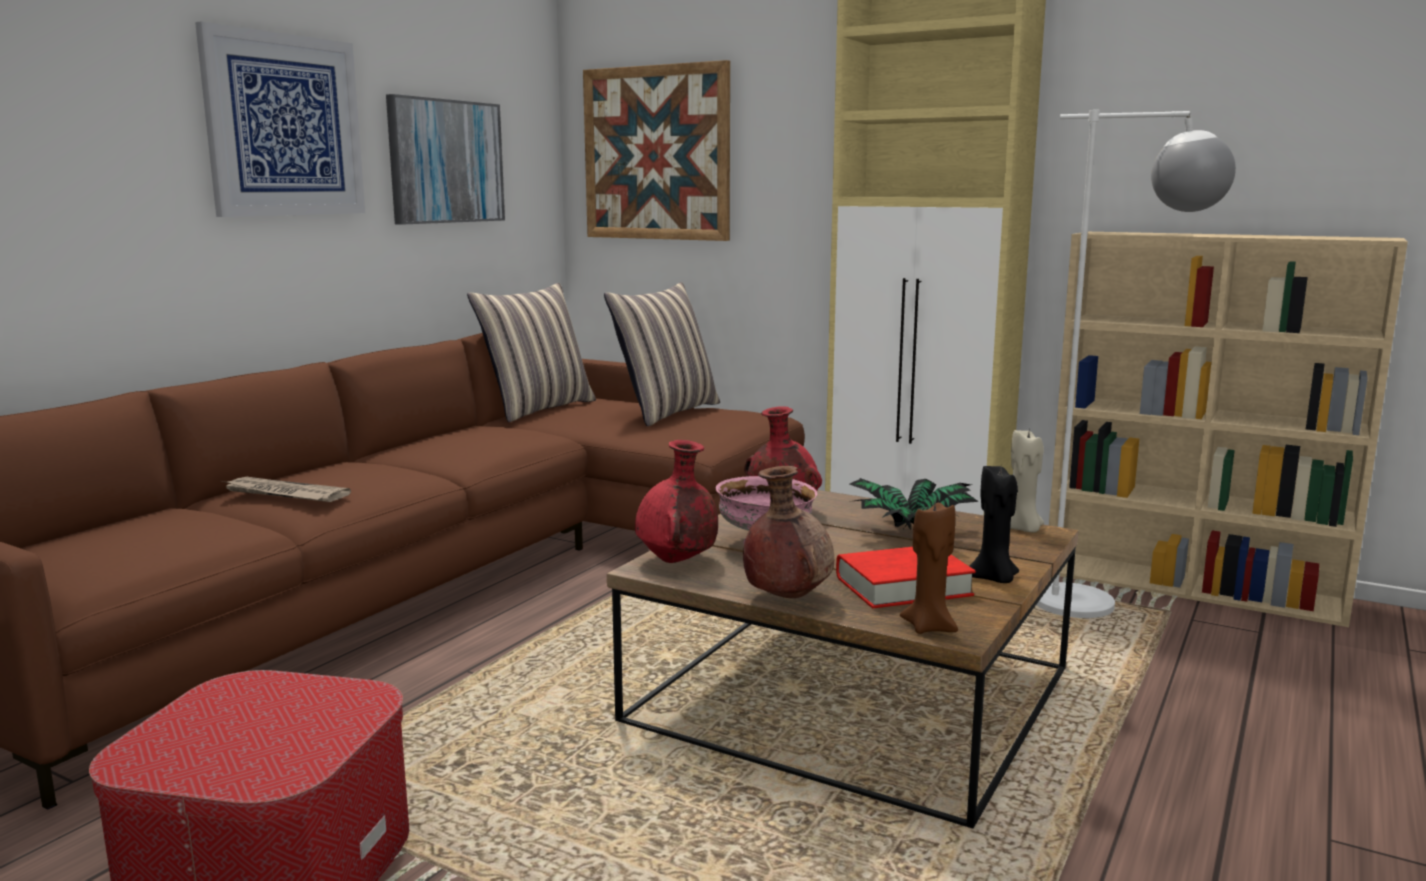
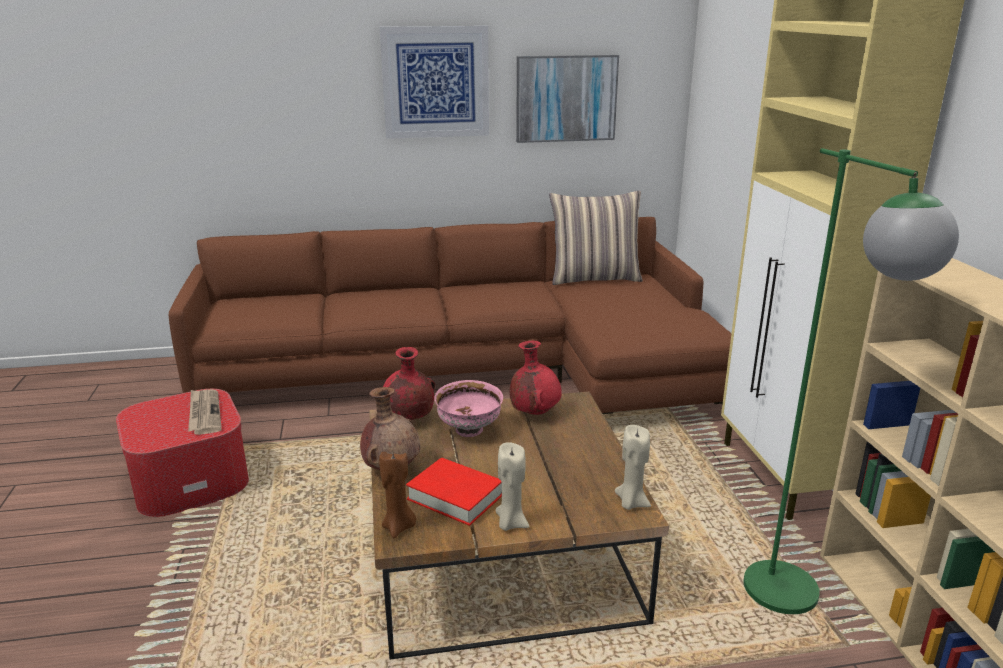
camera: 50 degrees right, 10 degrees up
(284, 494) = (351, 302): newspaper -> newspaper (204, 413)
(656, 153) = (727, 98): picture -> none
(666, 412) = (651, 307): pillow -> none
(908, 533) = (556, 466): potted plant -> none
(994, 579) = (510, 523): black candle -> beige candle
(1103, 608) = (798, 607): white floor lamp -> green floor lamp

